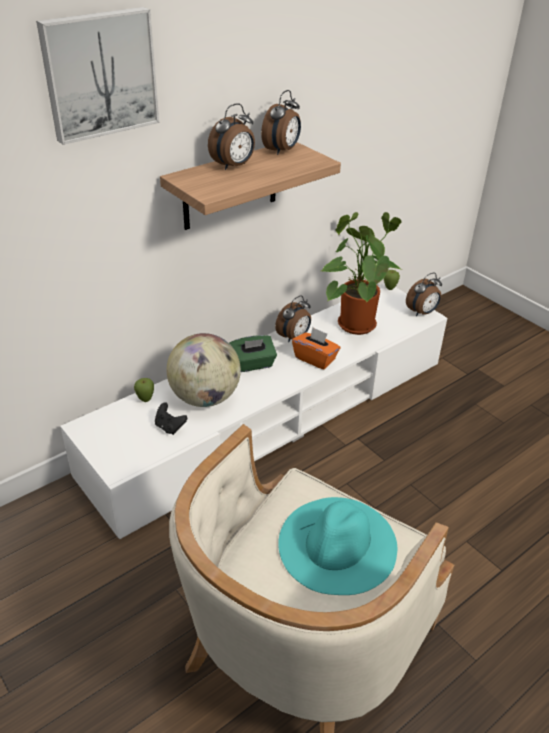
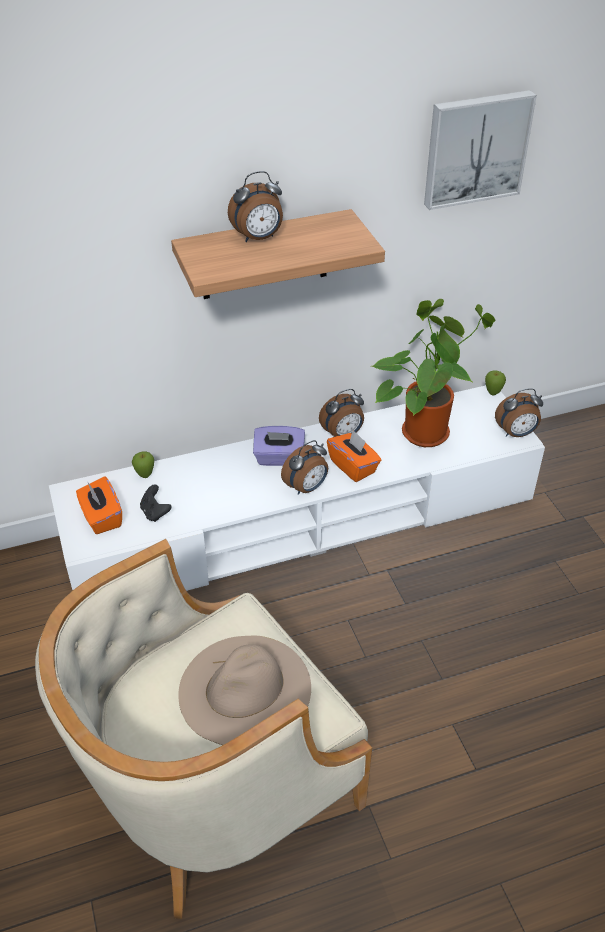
camera: 20 degrees right, 5 degrees up
(99, 74) = (96, 132): picture -> picture (475, 148)
(123, 441) = (101, 517): none -> orange tissue box
(205, 398) = (208, 487): globe -> none
(253, 364) = (279, 458): green tissue box -> purple tissue box
(282, 150) = (328, 223): alarm clock -> alarm clock (306, 488)
(337, 544) = (245, 690): turquoise hat -> beige hat

